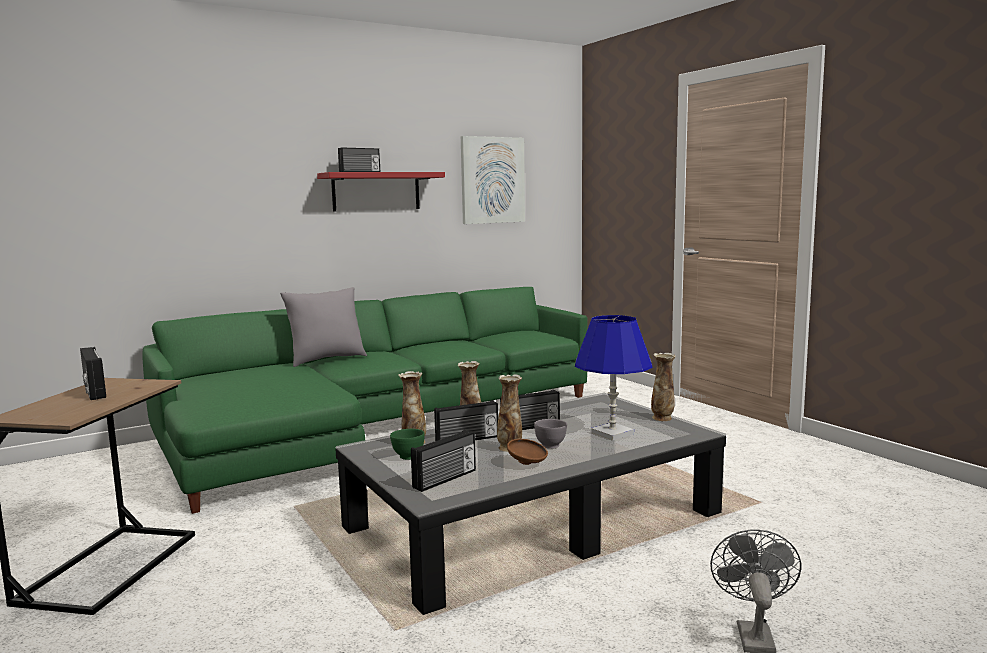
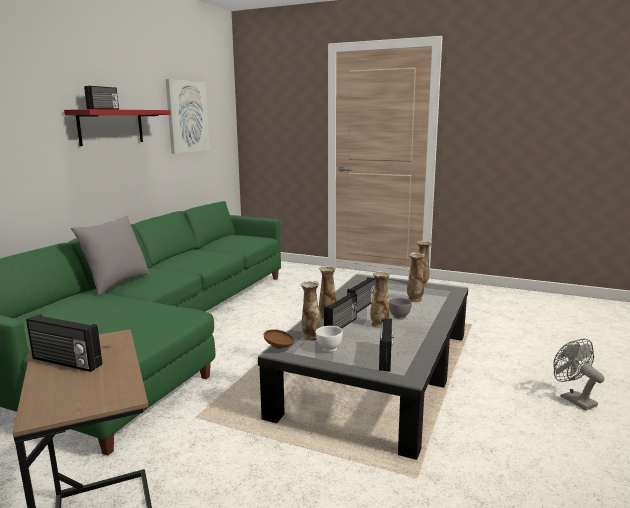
camera: 35 degrees left, 5 degrees up
(408, 456) = (329, 348): green bowl -> white bowl
(528, 463) = (410, 332): brown bowl -> brown bowl (280, 347)
(612, 433) = (414, 300): blue table lamp -> vase

